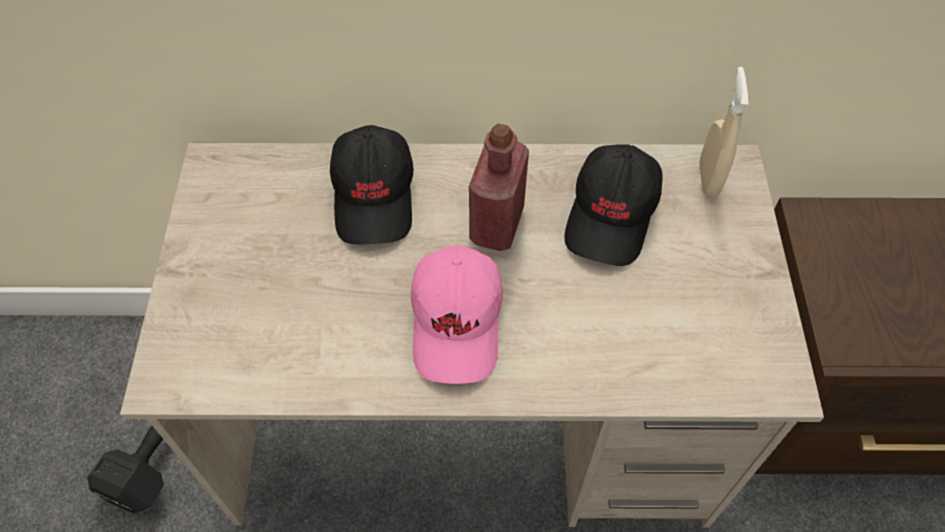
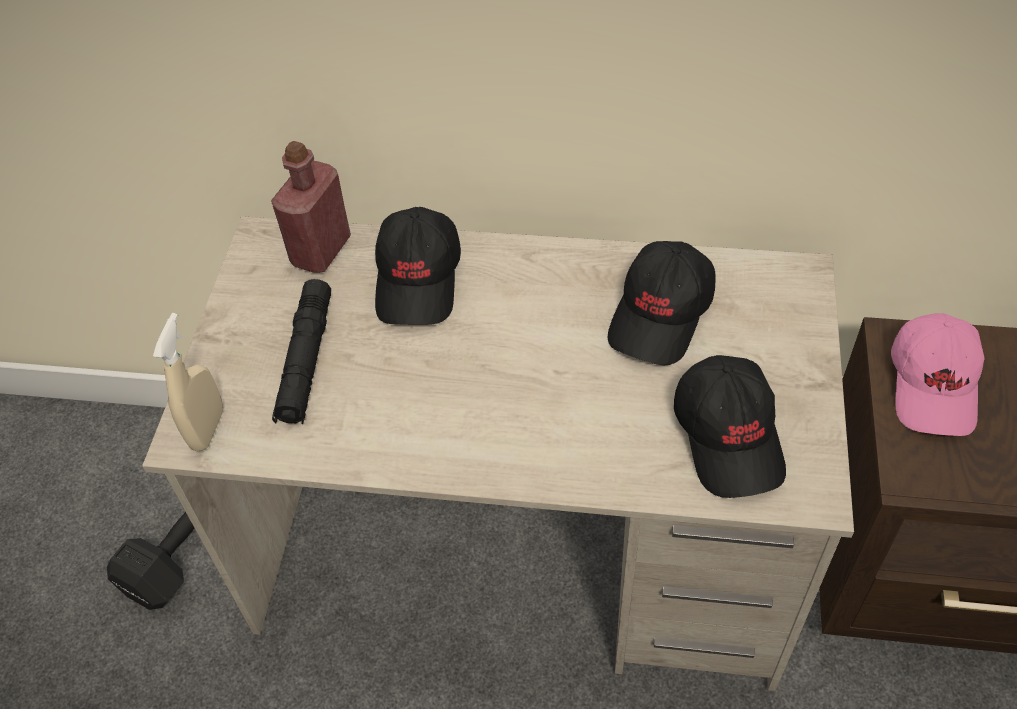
camera: 10 degrees right, 5 degrees down
(274, 288) = (306, 360): none -> black flashlight
(458, 323) = (484, 408): pink cap -> pink cap (934, 386)
(497, 224) = (539, 316): red bottle -> red bottle (321, 250)
(695, 332) = (729, 436): none -> black cap
(708, 179) = (771, 286): beige spray bottle -> beige spray bottle (208, 429)

